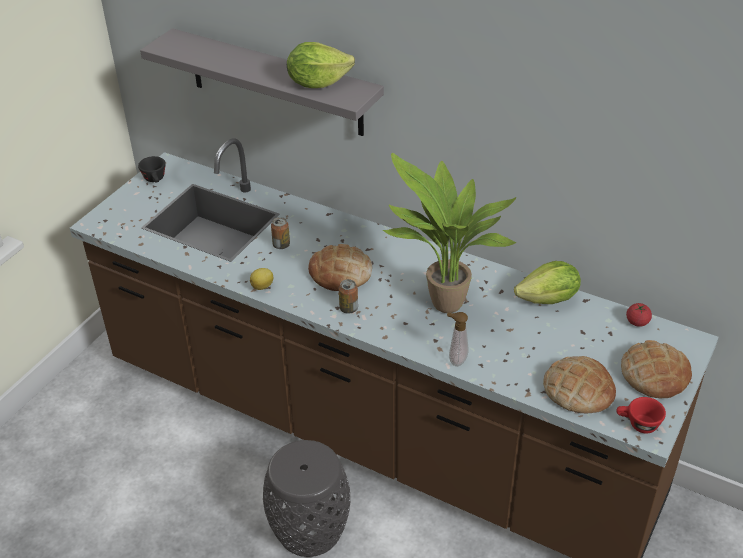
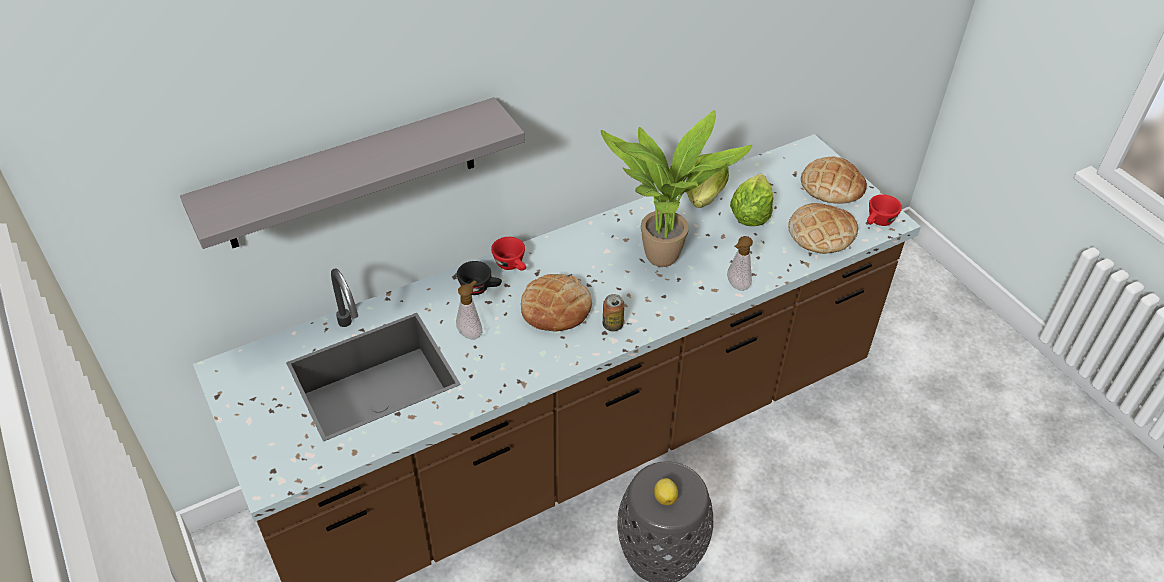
camera: 60 degrees left, 5 degrees up
(155, 180) = (242, 392): black cup -> black cup (480, 288)
(263, 286) = (525, 374): lemon -> lemon (665, 497)
(281, 245) = (471, 333): can -> soap dispenser
(317, 83) = (441, 134): lettuce -> lettuce (750, 215)
(364, 234) = (512, 265): none -> red cup
(637, 322) = (768, 163): tomato -> none

